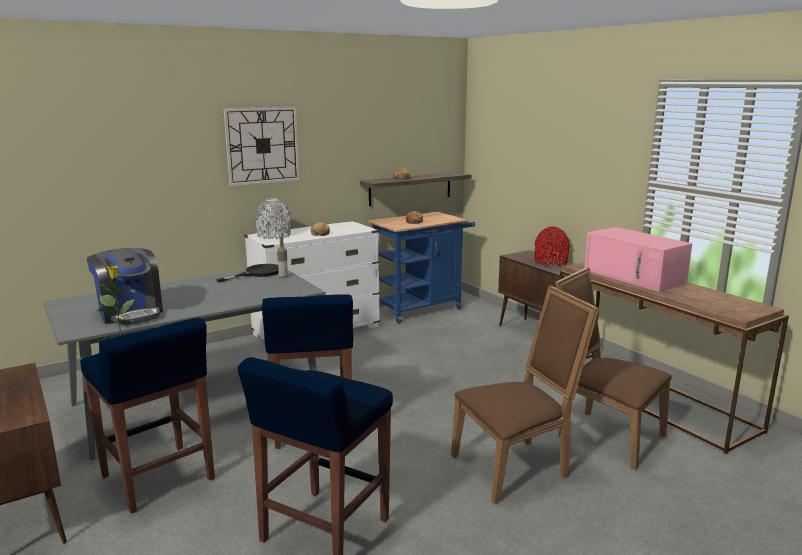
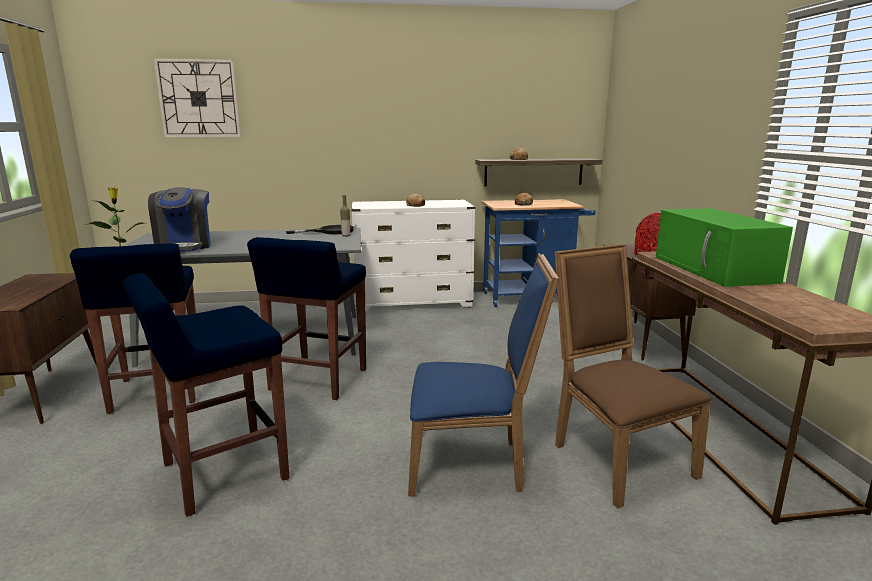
camera: 25 degrees right, 0 degrees up
(262, 145) = (373, 117): wall clock -> wall clock (198, 98)
(274, 235) = (374, 203): grey vase -> none
(516, 466) = (473, 464): brown chair -> blue chair
(635, 277) = (715, 269): pink microwave -> green microwave

